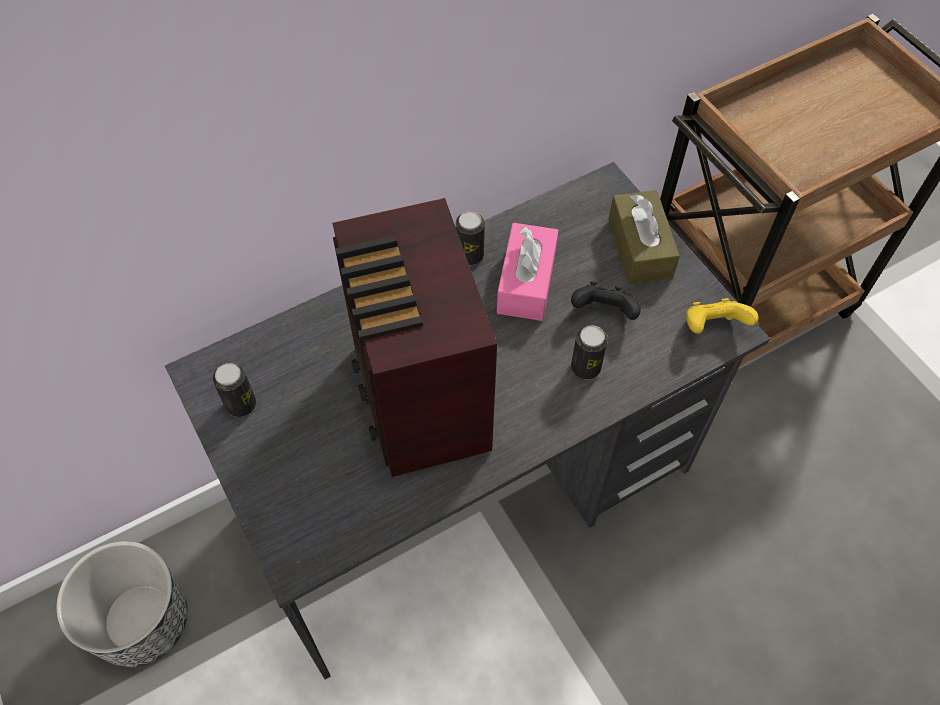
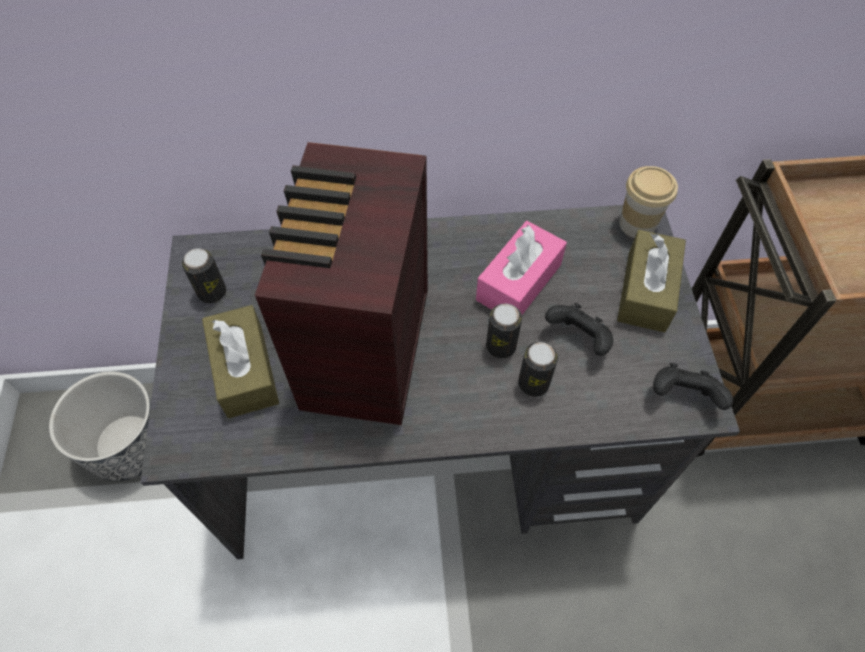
camera: 25 degrees right, 0 degrees up
(318, 463) = (245, 370): none -> brown tissue box
(470, 255) = (479, 238): can -> can (500, 346)
(602, 190) = (637, 224): none -> cup
(712, 327) = (683, 396): yellow game controller -> black game controller

